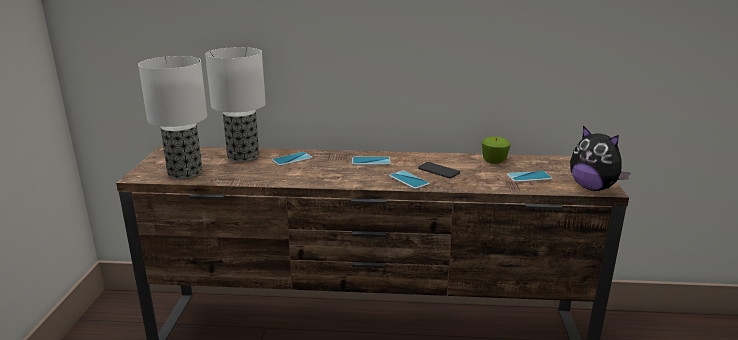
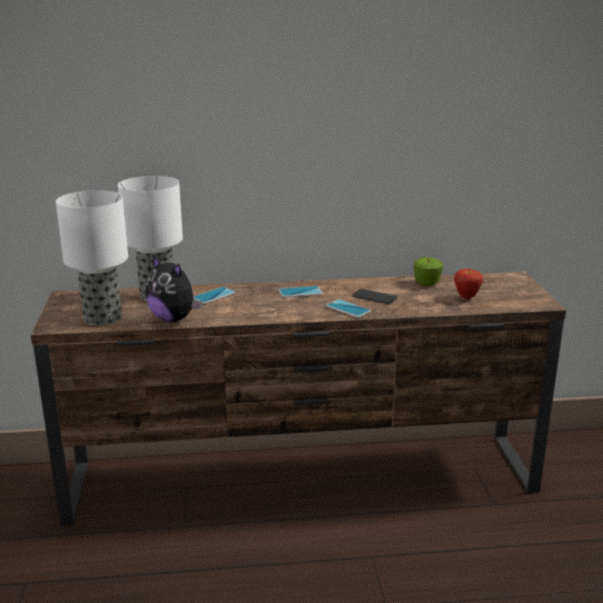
camera: 10 degrees left, 0 degrees up
(529, 177) = (466, 297): phone -> apple
(593, 188) = (531, 303): plush toy -> plush toy (174, 319)

